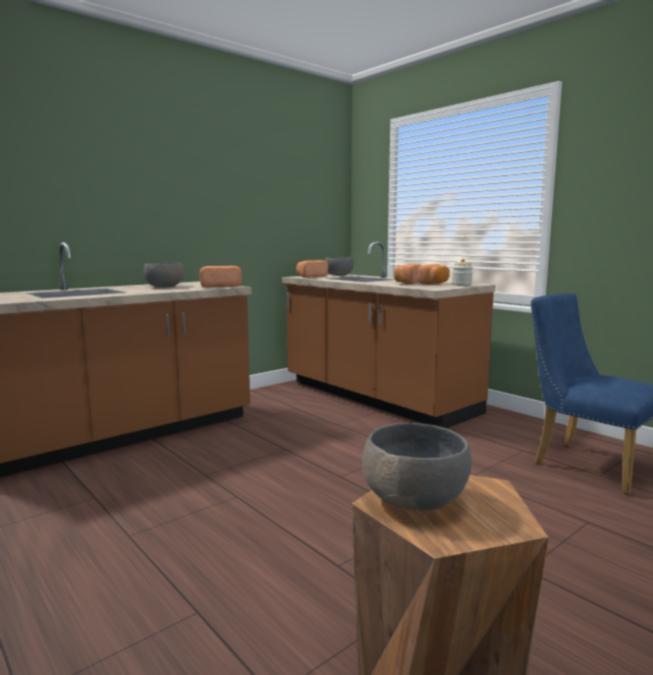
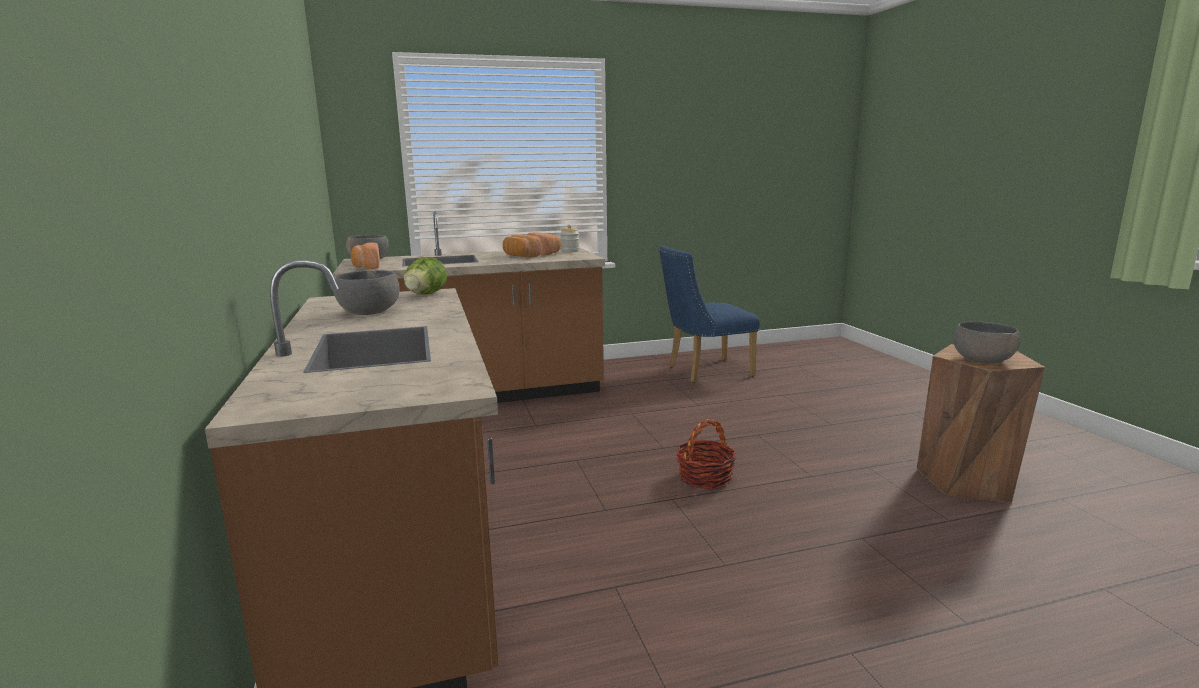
camera: 65 degrees left, 5 degrees up
(220, 286) = (425, 295): bread -> lettuce
(289, 505) = (705, 477): none -> basket

